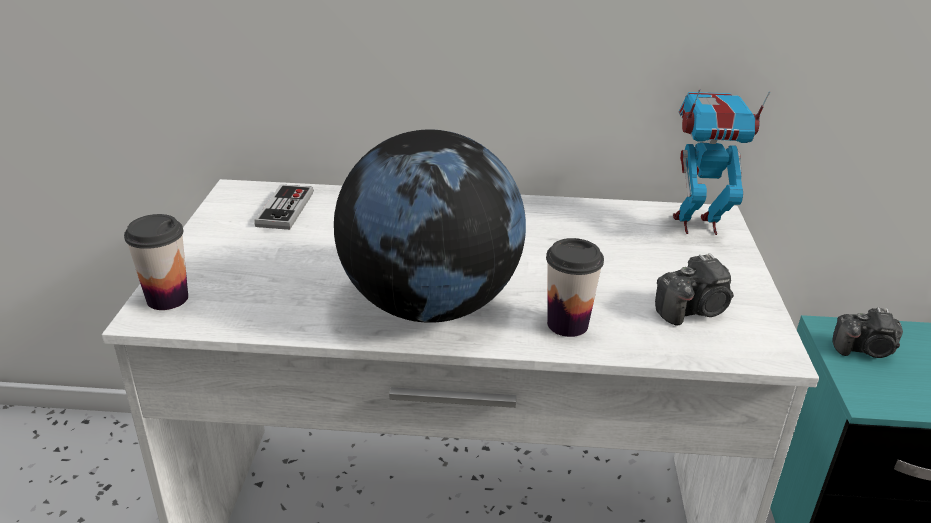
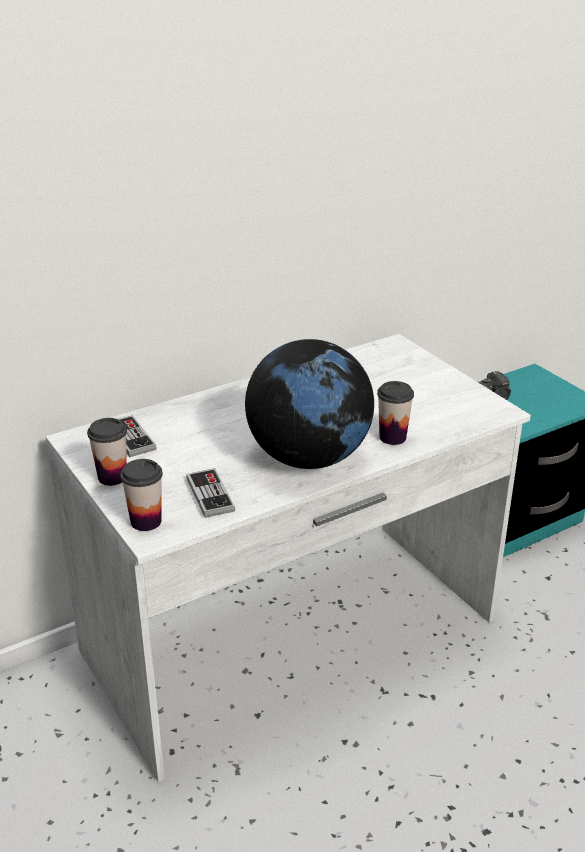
camera: 35 degrees left, 0 degrees up
(210, 240) = (112, 477): none -> cup
(268, 299) = (210, 495): none -> game controller
(694, 310) = (444, 404): camera -> none
(697, 224) = (391, 353): toy robot -> none

